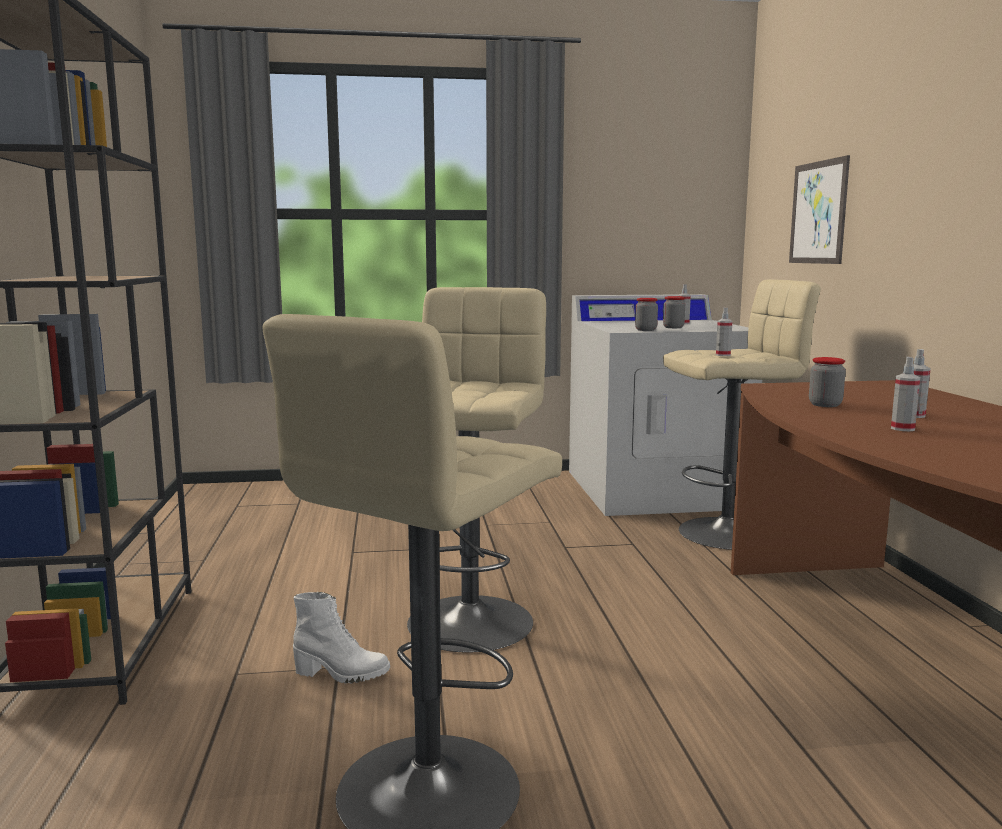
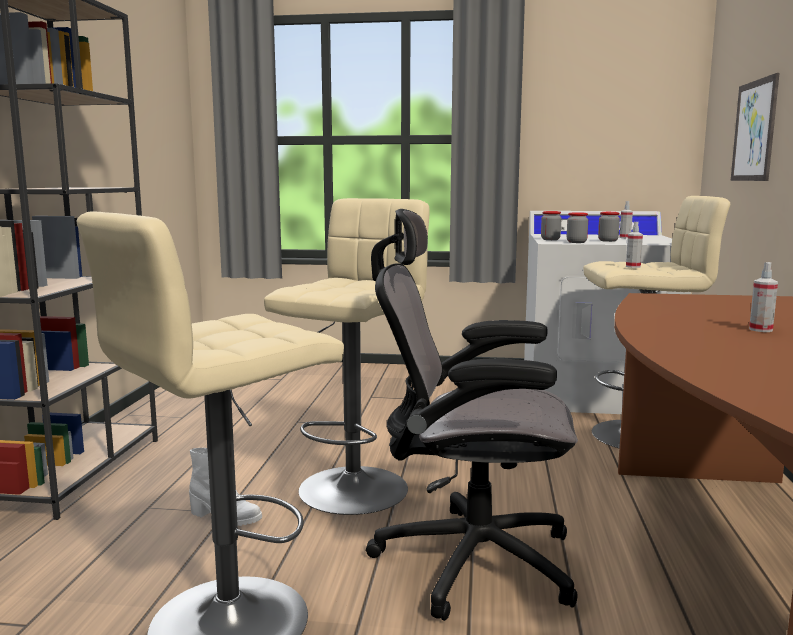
camera: 15 degrees right, 0 degrees up
(649, 685) = (474, 563): none -> office chair
(825, 405) = (682, 315): jar -> jar (550, 239)
(902, 429) = (728, 341): spray bottle -> none

